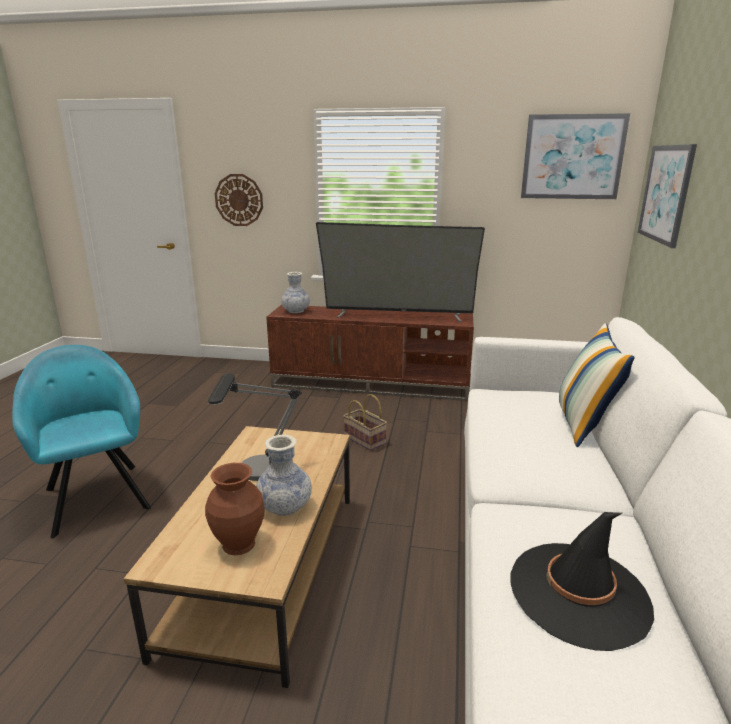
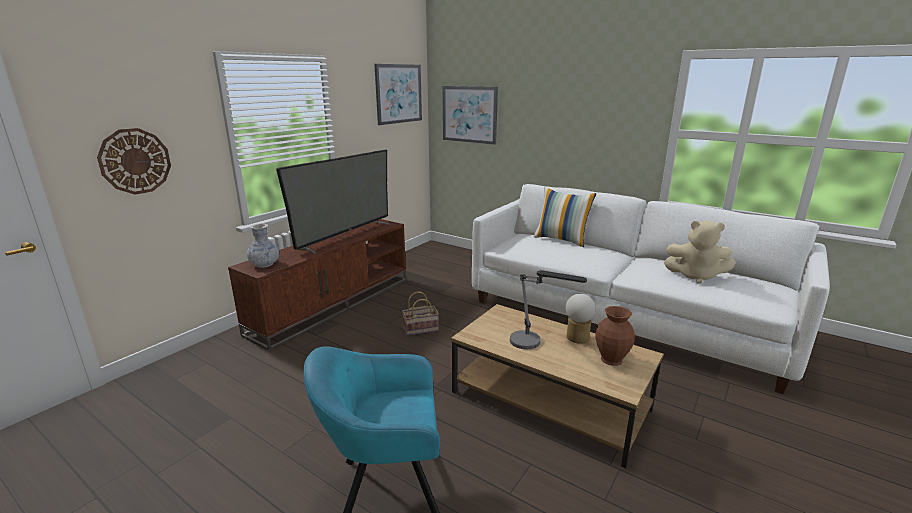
camera: 65 degrees left, 0 degrees up
(285, 507) = (576, 339): vase -> table lamp
(579, 593) = (695, 276): black hat -> beige plush toy

